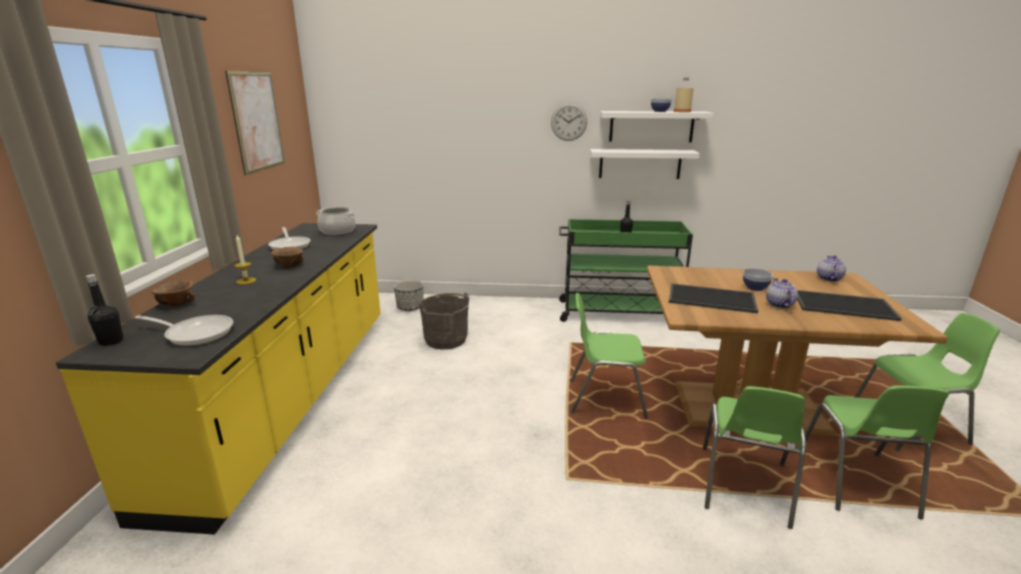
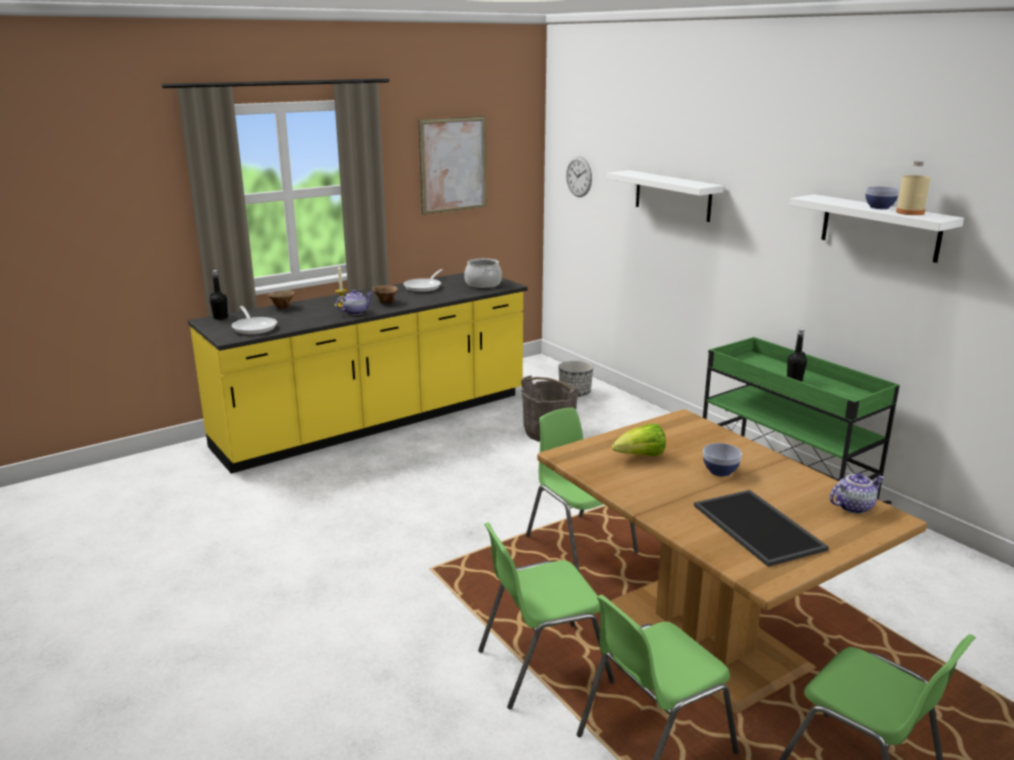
camera: 50 degrees right, 0 degrees up
(569, 122) = (775, 203): wall clock -> wall clock (578, 176)
(640, 164) = (860, 281): white shelf -> white shelf (672, 195)
(712, 298) = (640, 457): tray -> lettuce
(778, 304) = (686, 491): teapot -> teapot (355, 312)

